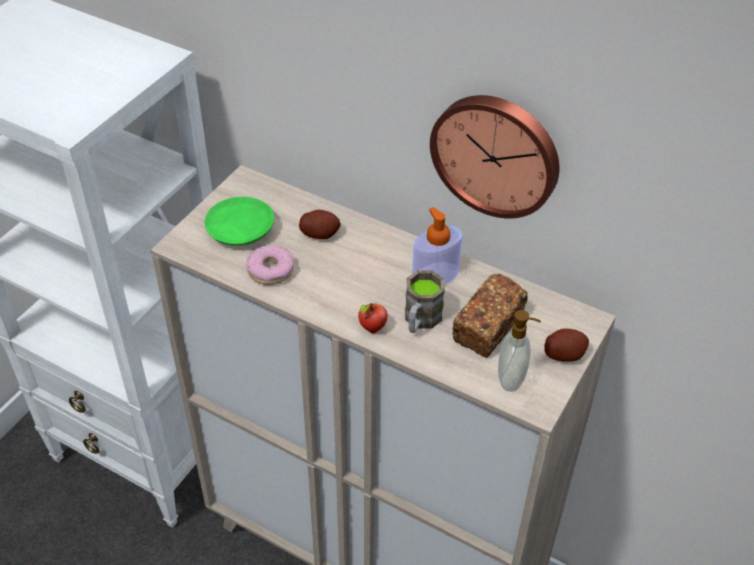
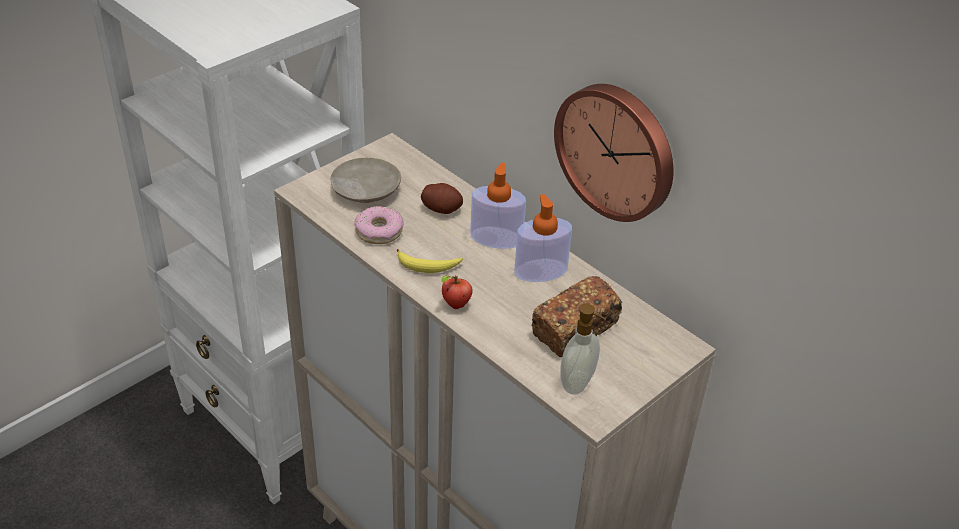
camera: 15 degrees right, 5 degrees down
(239, 230) = (365, 189): green plate -> beige plate
(331, 295) = (428, 266): none -> banana
(382, 252) = (496, 238): none -> soap dispenser
(420, 320) = (507, 308): brown mug -> none
(564, 354) = (643, 372): potato -> none

